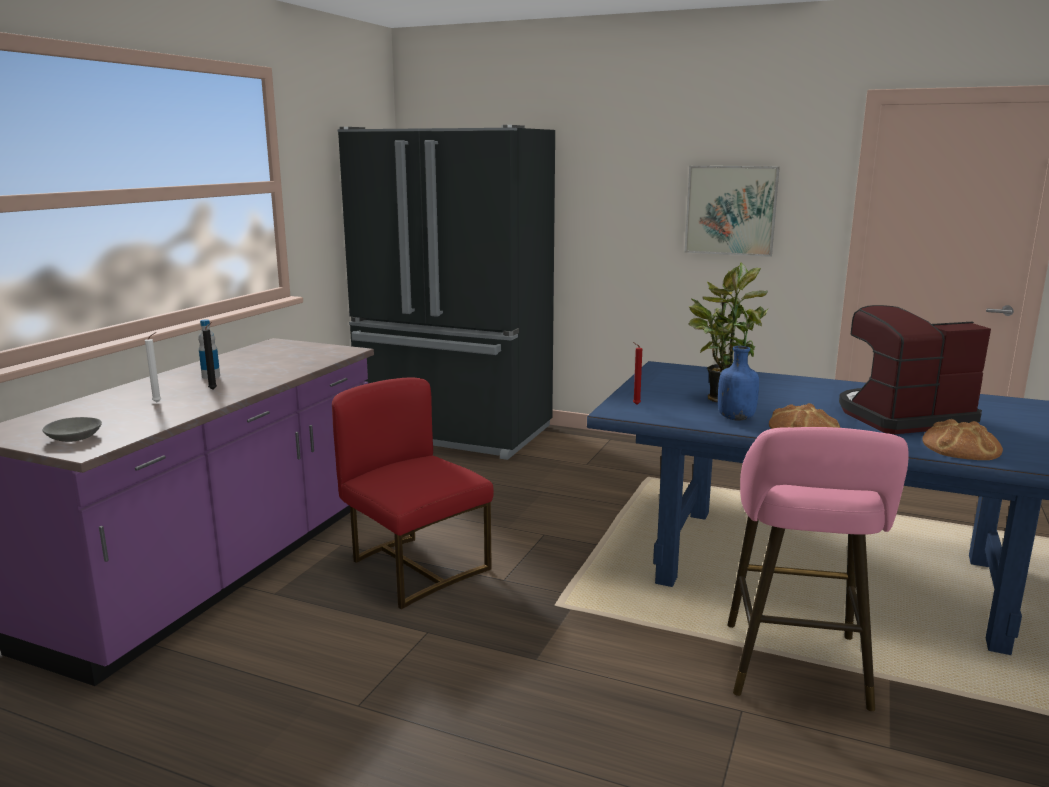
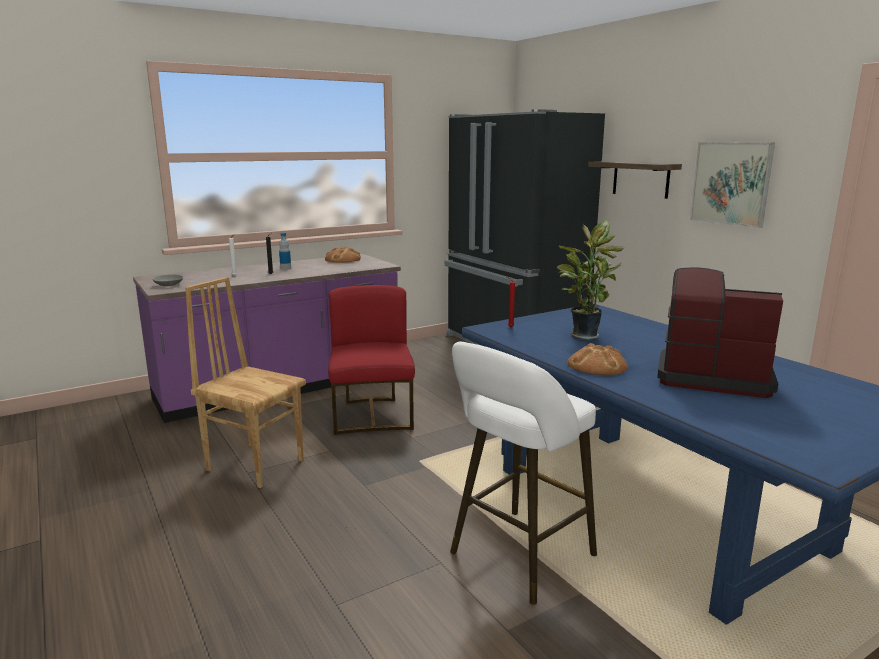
camera: 35 degrees right, 0 degrees up
(352, 689) = (255, 464): none -> brown chair
(611, 209) = (640, 179): none -> shelf
(736, 418) = (561, 349): blue bottle -> none
(796, 671) = (517, 558): pink stool -> white stool
(961, 447) = (706, 408): bread -> bread (343, 259)

